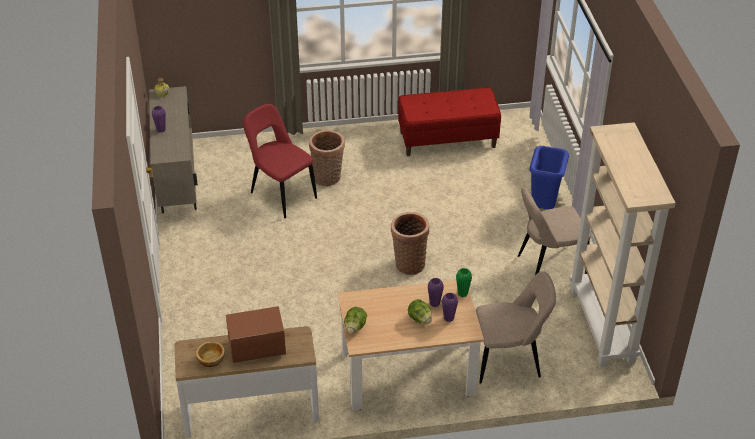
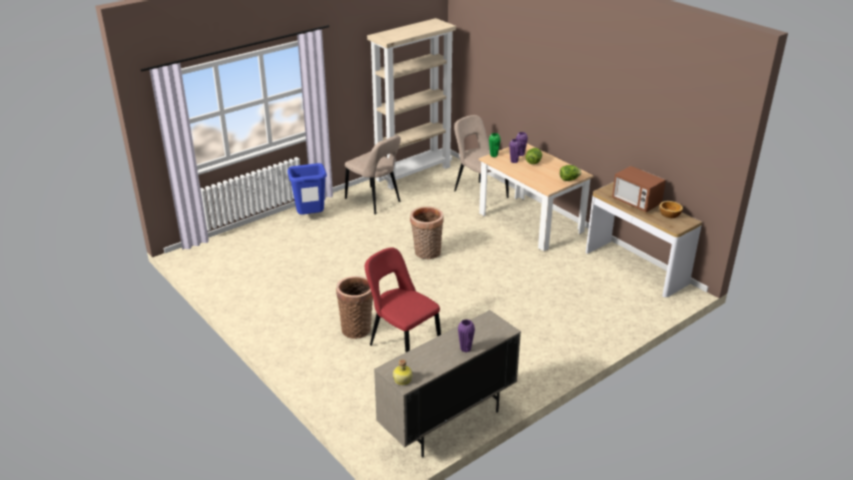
camera: 120 degrees left, 10 degrees down
(281, 194) = (402, 347): red chair -> red chair turned 120 degrees clockwise
(447, 139) = (248, 282): red bench -> none

